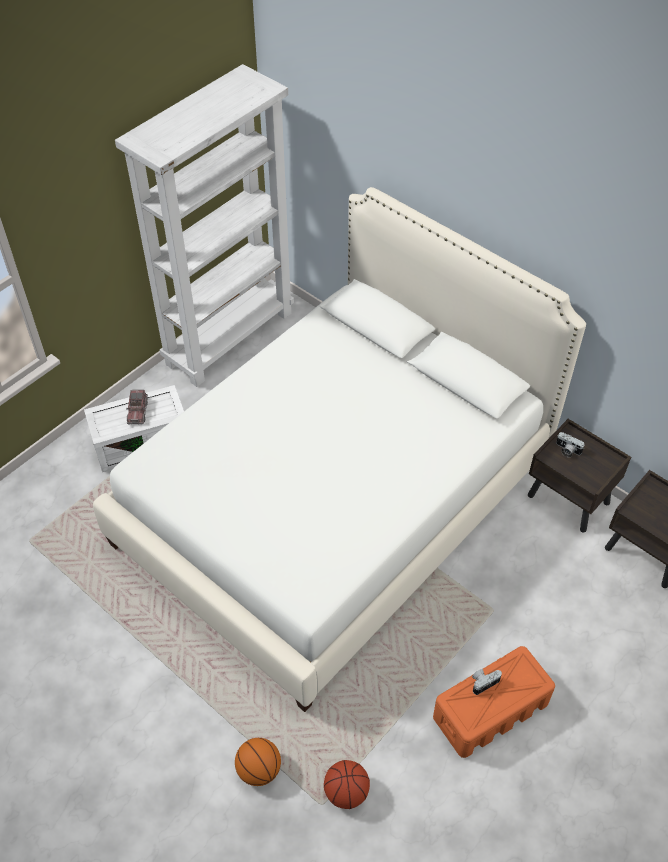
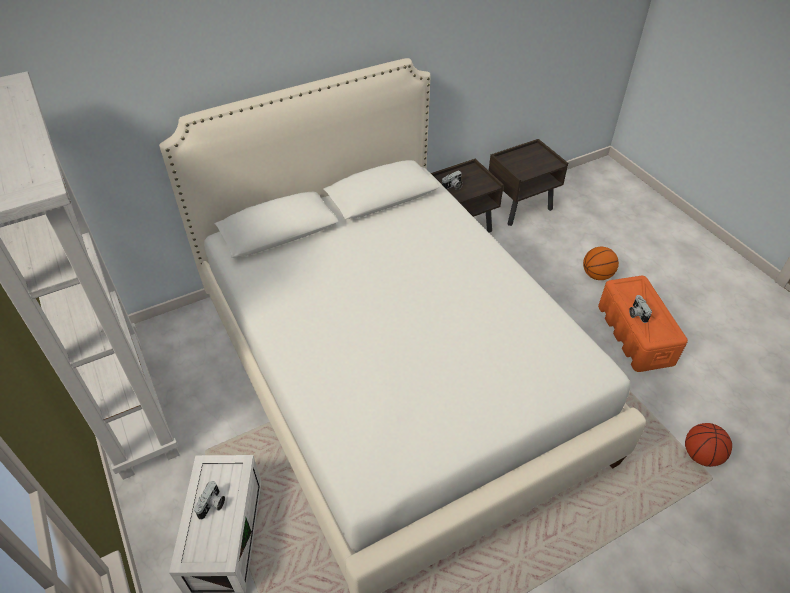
camera: 70 degrees left, 5 degrees down
(137, 411) = (212, 505): toy truck -> camera
(259, 770) = (674, 521): basketball -> basketball (597, 275)

